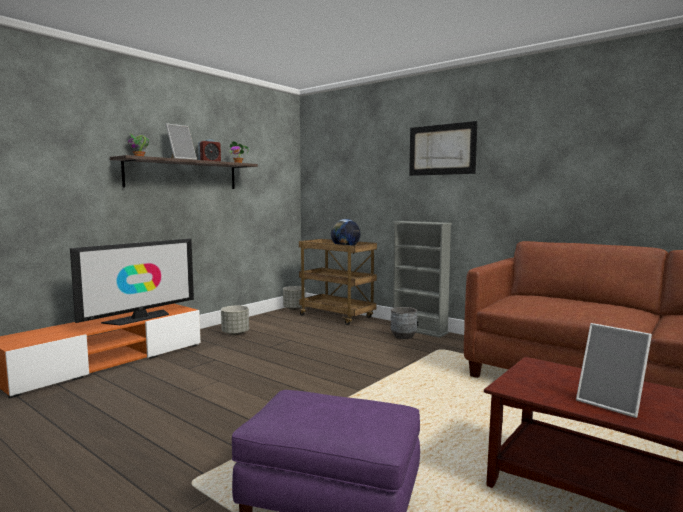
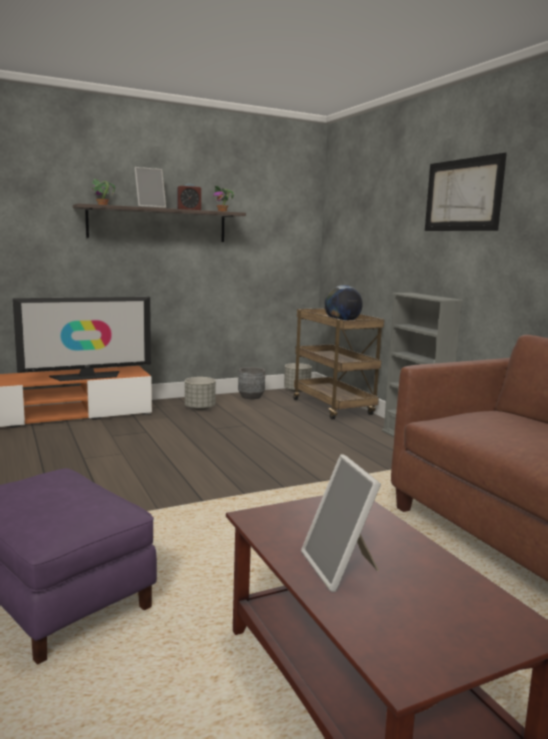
camera: 25 degrees right, 5 degrees up
(403, 336) = (381, 444): grey planter -> grey planter (251, 397)

